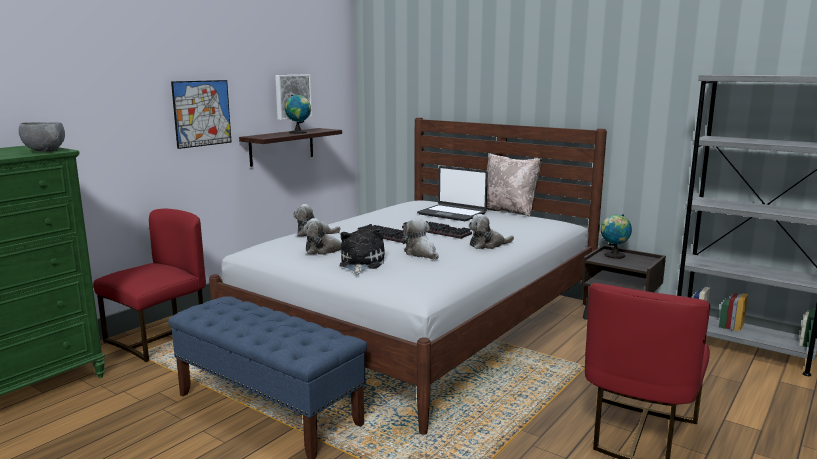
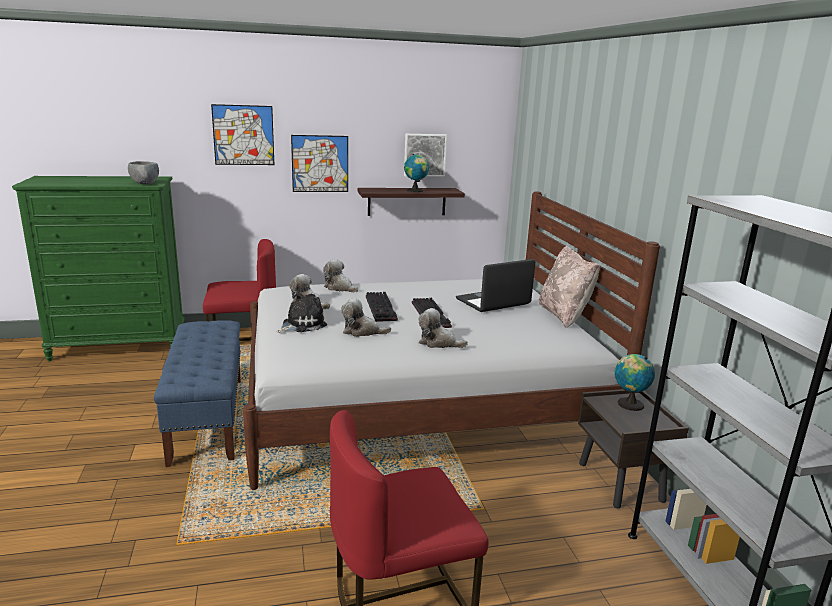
camera: 40 degrees right, 5 degrees up
(119, 84) = (243, 135): none -> picture
(421, 253) = (362, 331): plush toy -> plush toy turned 90 degrees counterclockwise
(452, 214) = (493, 302): laptop -> laptop turned 75 degrees clockwise

